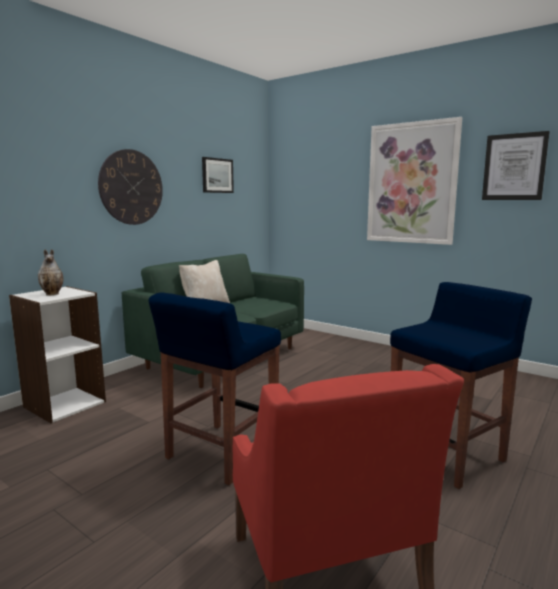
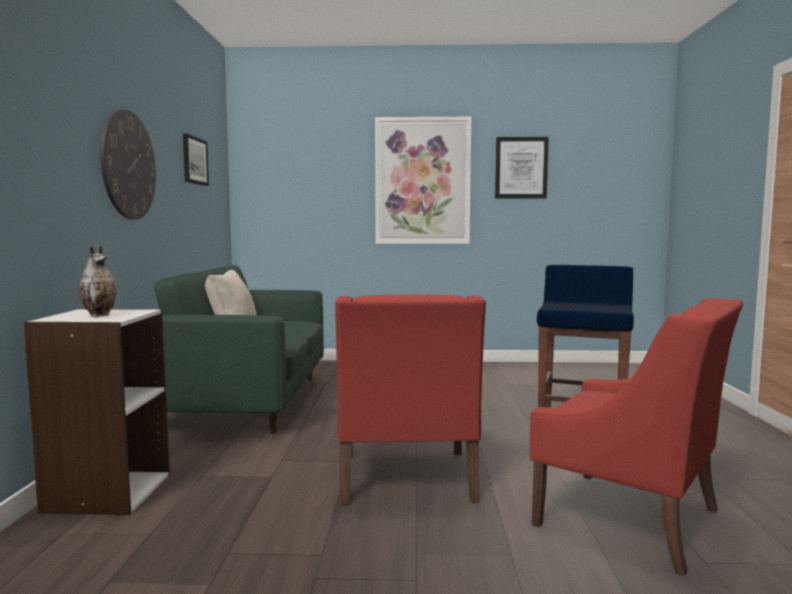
camera: 35 degrees left, 5 degrees down
(220, 453) = (405, 477): blue stool -> red armchair

